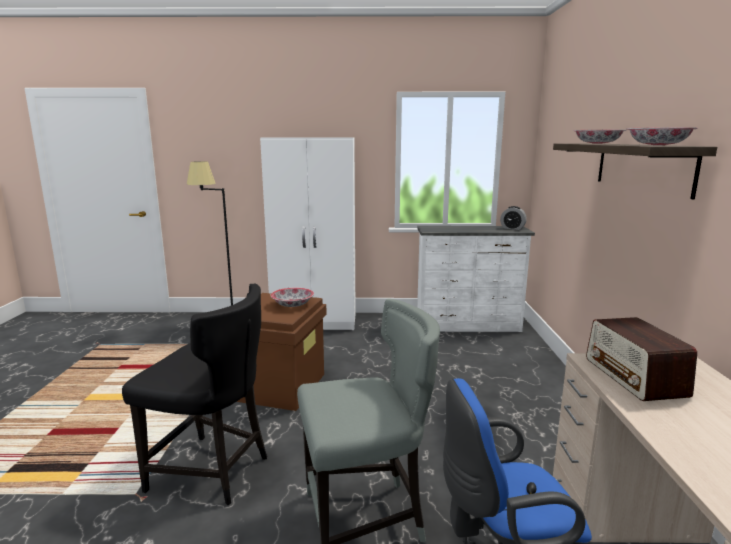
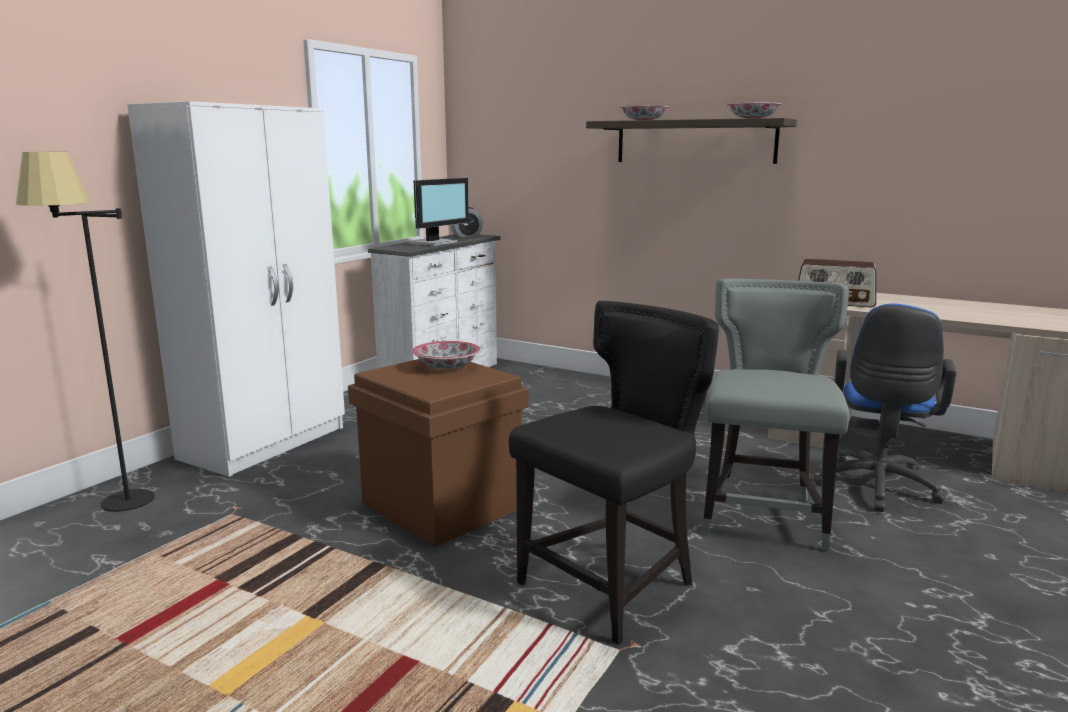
camera: 60 degrees left, 0 degrees up
(466, 229) = (434, 243): none -> monitor

